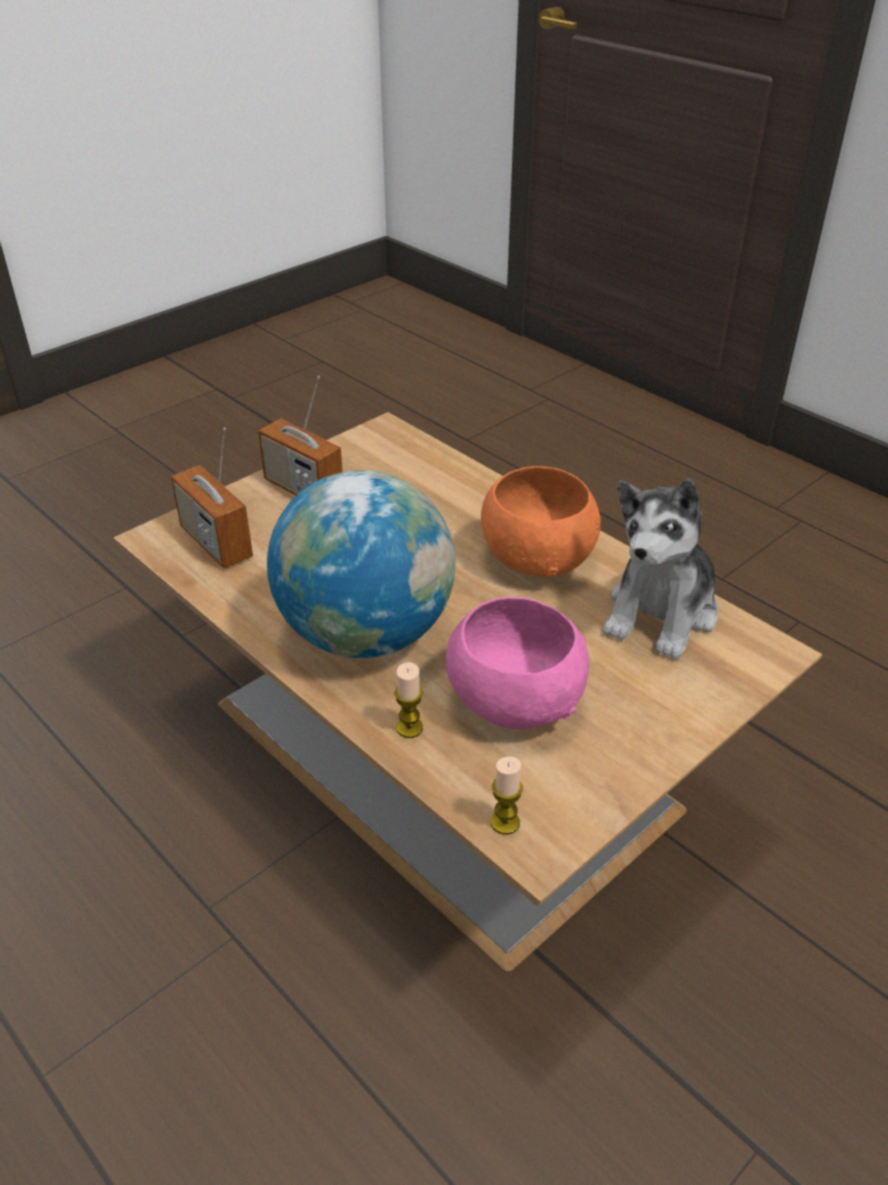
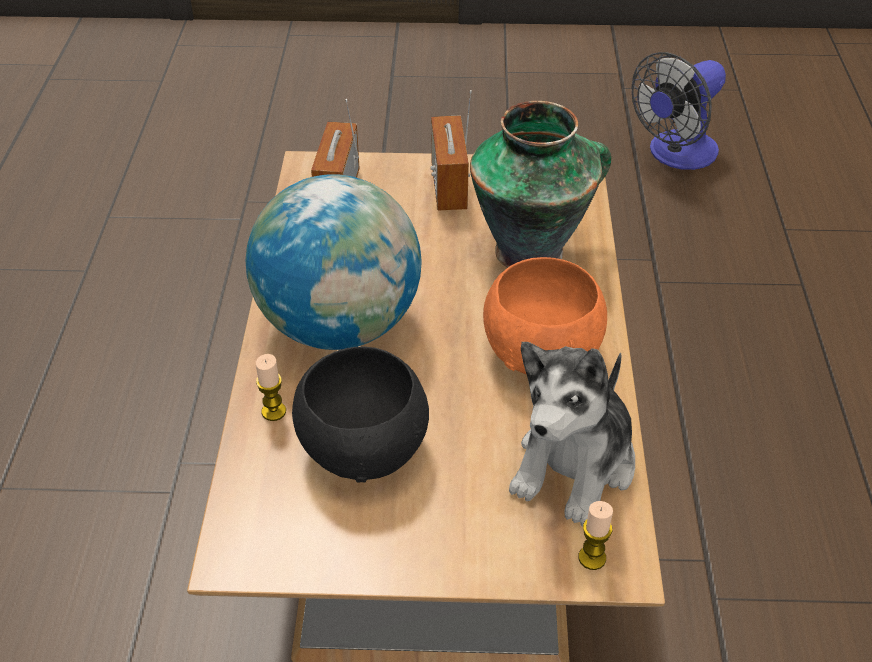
camera: 45 degrees right, 5 degrees up
(332, 427) = (675, 155): none -> fan
(433, 498) = (532, 250): none -> vase
(505, 822) = (238, 523): candle -> candle (592, 558)
(513, 702) = (362, 447): pink bowl -> black bowl
(661, 613) = (575, 465): plush toy -> plush toy turned 45 degrees counterclockwise

